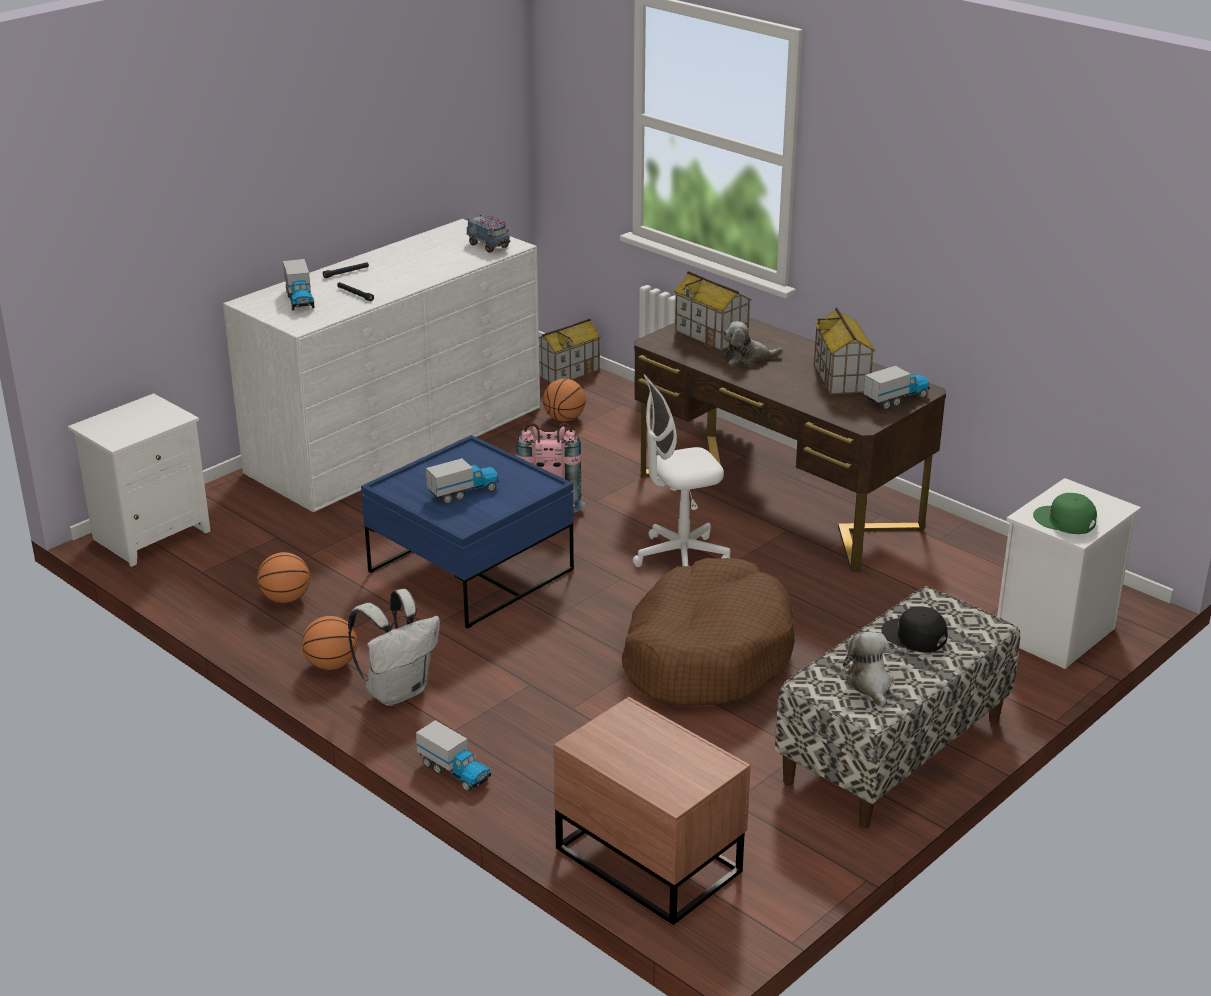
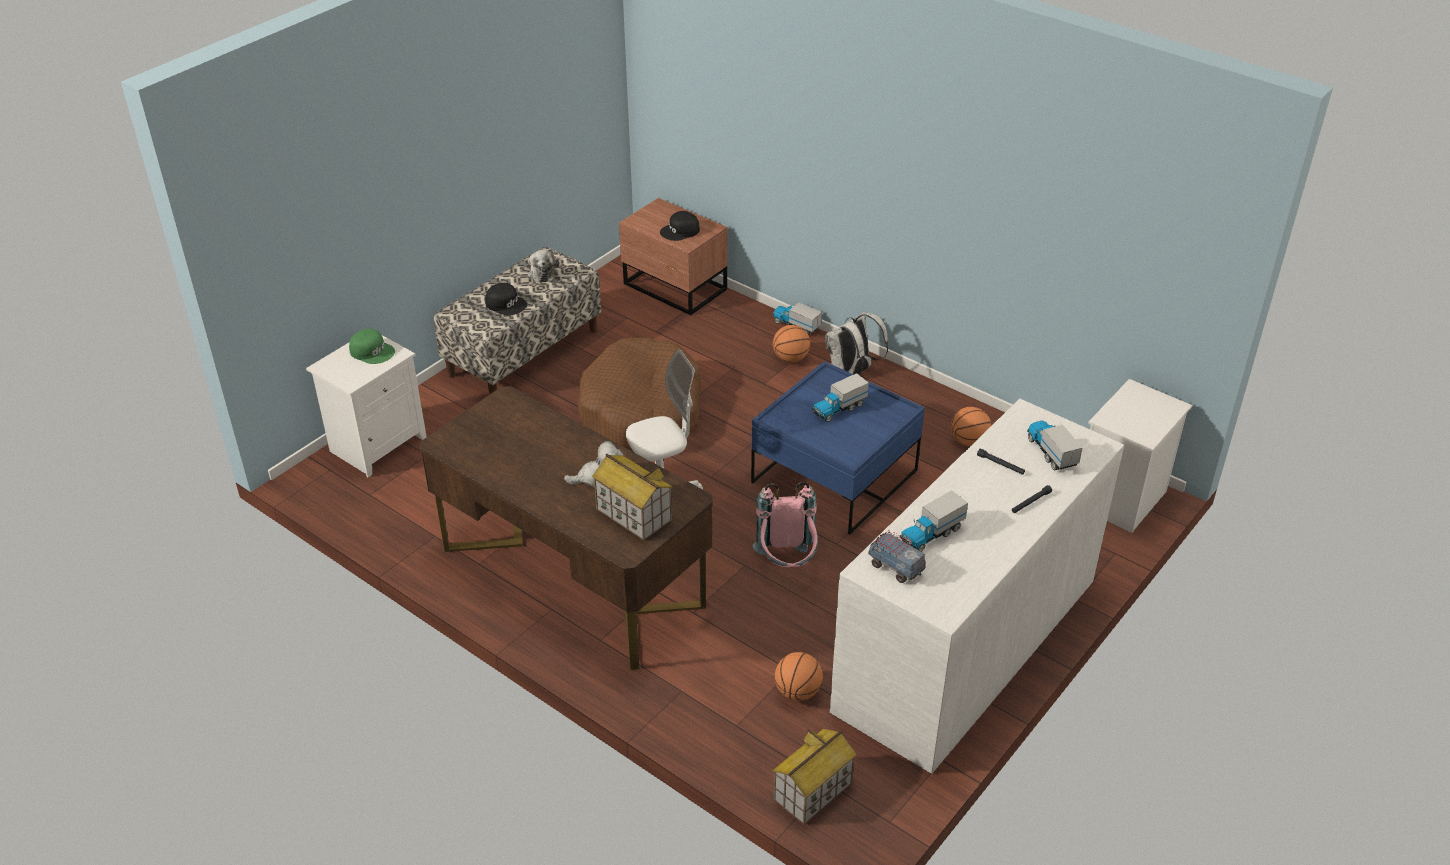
camera: 175 degrees right, 10 degrees up
(331, 665) = (906, 390): basketball -> basketball (791, 358)
(638, 738) = (680, 231): none -> black cap
(842, 378) = (512, 455): toy house -> none
(896, 399) = (469, 429): toy truck -> toy truck (931, 534)

